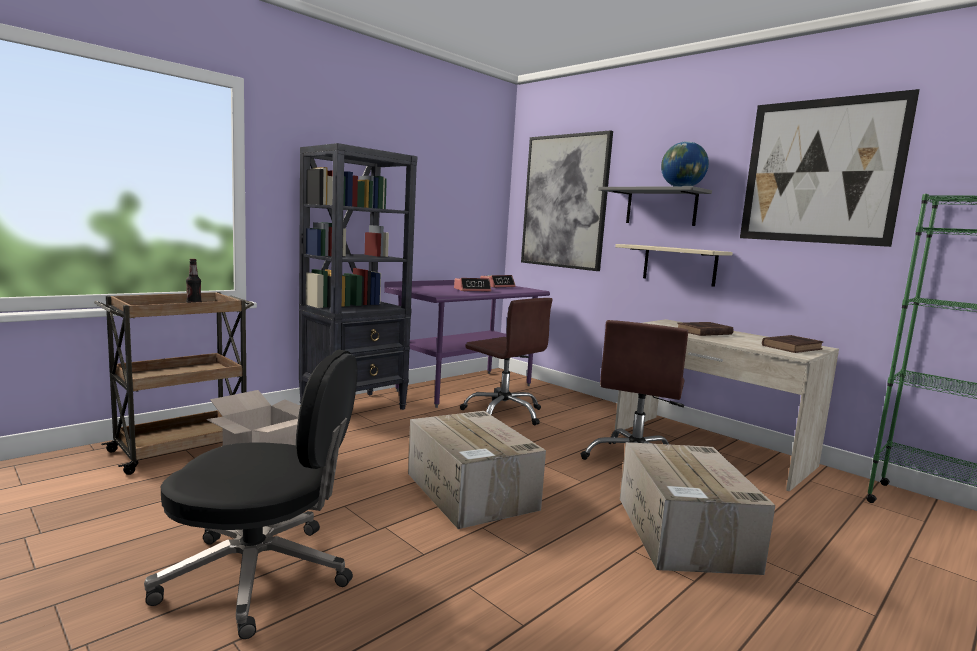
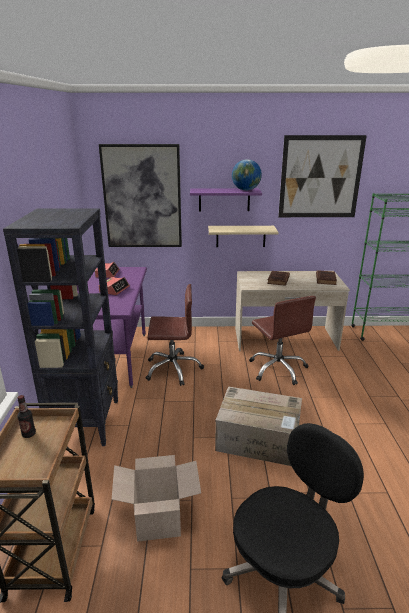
camera: 45 degrees left, 15 degrees up
(661, 207) = (224, 199): grey shelf -> purple shelf
(685, 533) = (351, 401): cardboard box -> none

